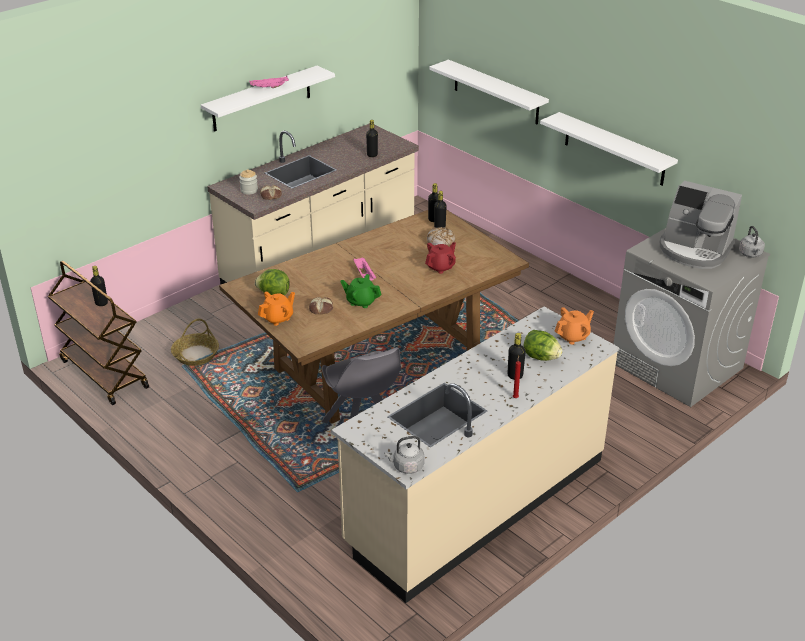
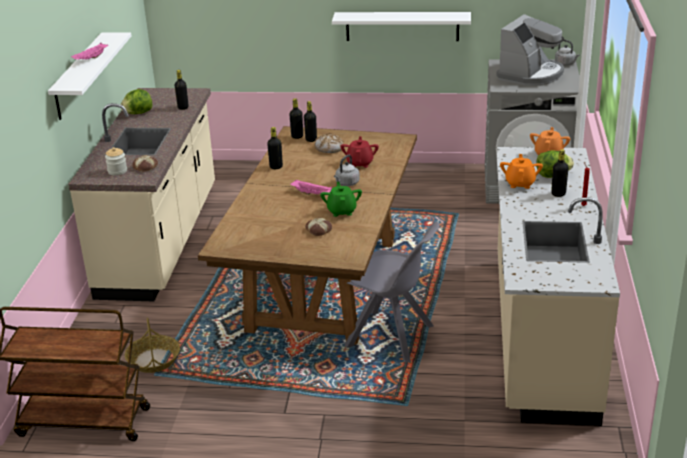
camera: 40 degrees left, 5 degrees down
(101, 303) = (71, 334): black bottle -> black bottle (276, 167)
(273, 293) = (259, 238): lettuce -> lettuce (138, 113)
(278, 318) = (295, 253): orange teapot -> orange teapot (520, 183)
(361, 301) = (342, 211): green teapot -> green teapot turned 105 degrees clockwise
(406, 467) = (599, 282): grey kettle -> grey kettle (346, 183)
(496, 92) = (255, 18): white shelf -> none
(694, 250) = (531, 75): coffee machine -> coffee machine turned 45 degrees counterclockwise

